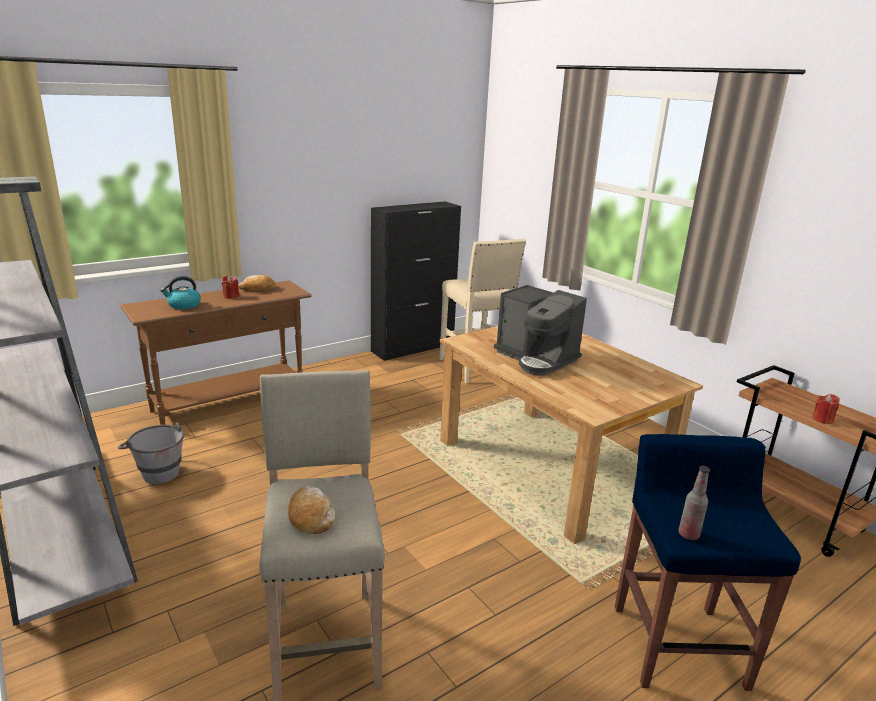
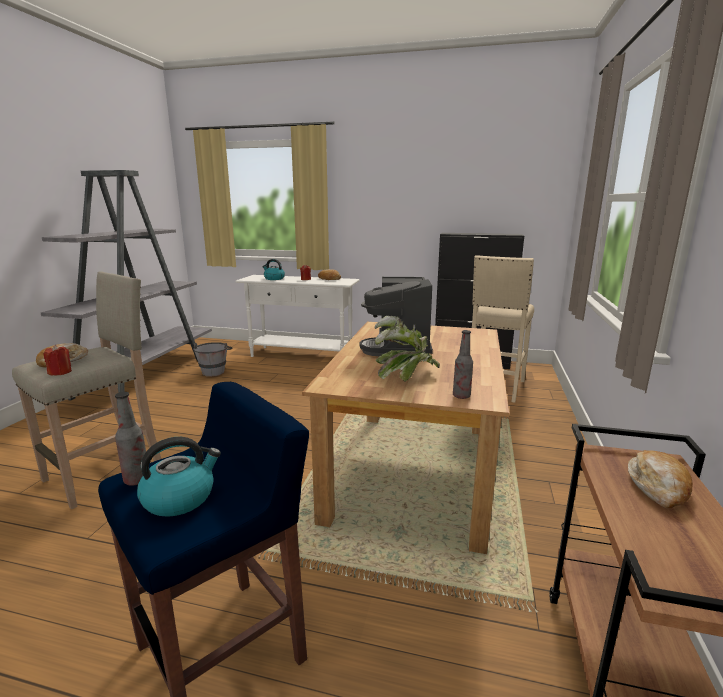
camera: 50 degrees right, 5 degrees down
(230, 404) = (302, 355): brown console table -> white console table
(608, 384) = (405, 377): none -> potted plant
(664, 385) = (461, 396): none -> bottle
(728, 524) = (180, 497): none -> kettle
(799, 399) = (658, 487): none -> bread
(822, 419) = (630, 520): red candle -> red candle (60, 372)

